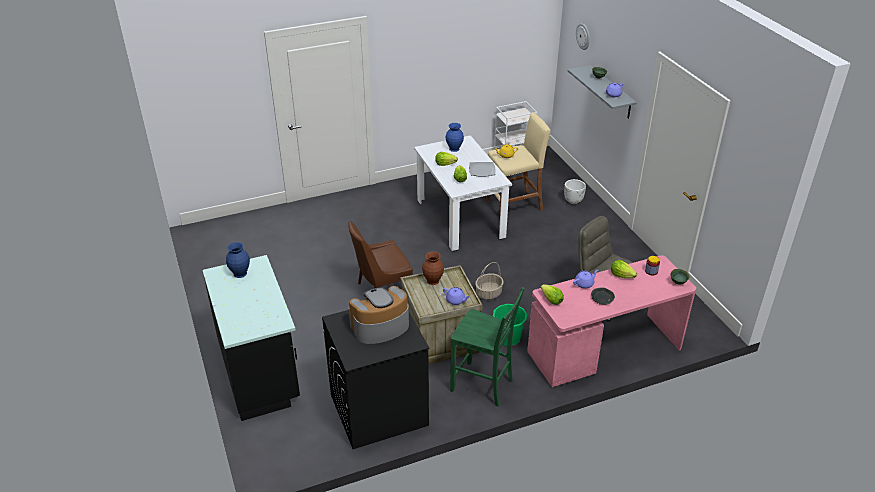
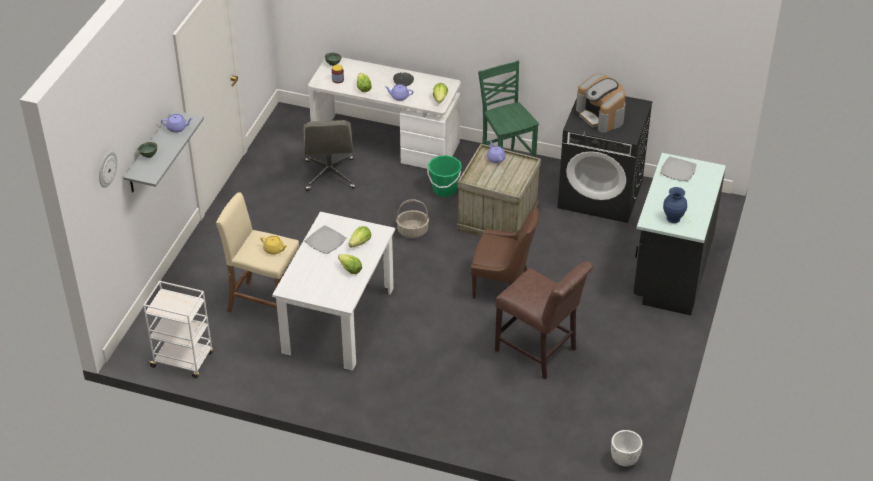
camera: 140 degrees left, 5 degrees up
(266, 317) = (678, 170): none -> plate
(314, 264) = (539, 352): none -> brown chair
(380, 327) = (601, 116): coffee machine -> coffee machine turned 45 degrees clockwise
(433, 281) = (494, 182): brown vase -> none
(454, 149) = (315, 284): blue vase -> none
(573, 201) = (203, 274): white planter -> white planter (624, 460)
(604, 350) = (386, 143): pink desk -> white desk

